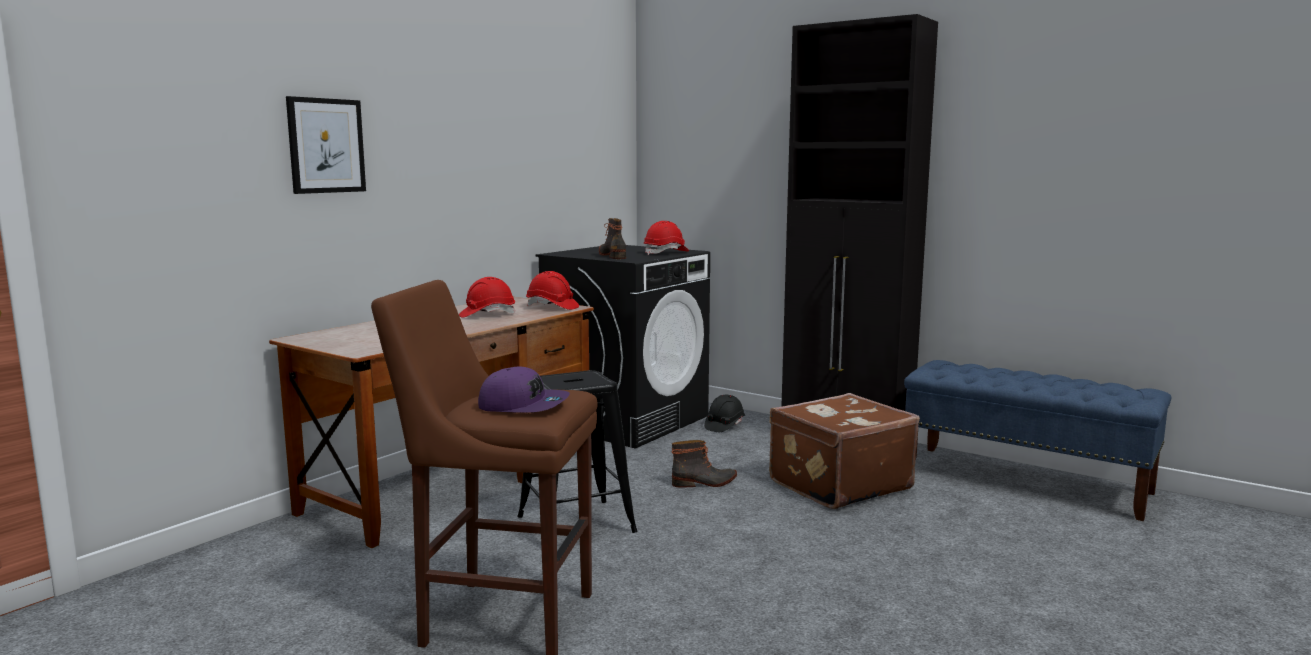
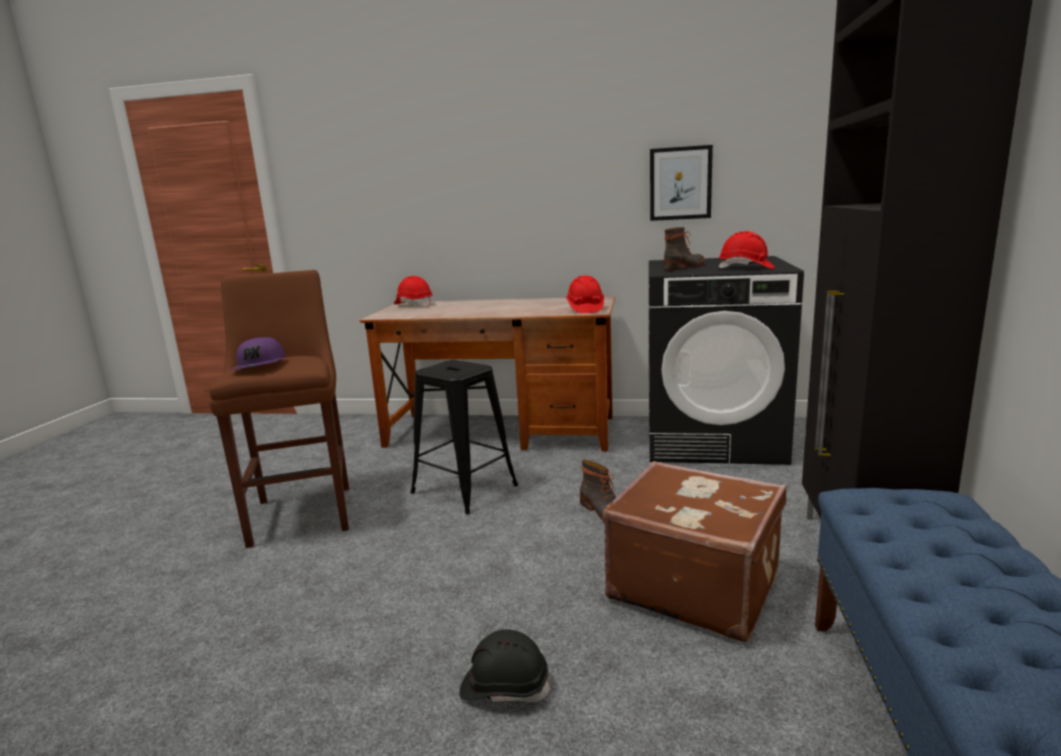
camera: 65 degrees right, 5 degrees up
(326, 146) = (439, 171): picture -> picture (680, 183)
(487, 314) = (528, 307): red hard hat -> red hard hat (414, 305)
(724, 426) = (777, 479): black hard hat -> black hard hat (504, 687)

